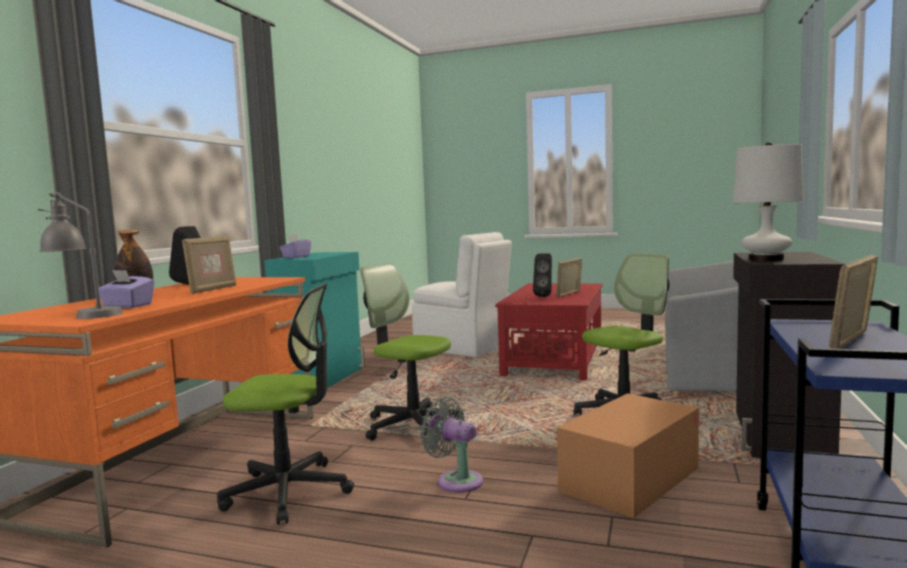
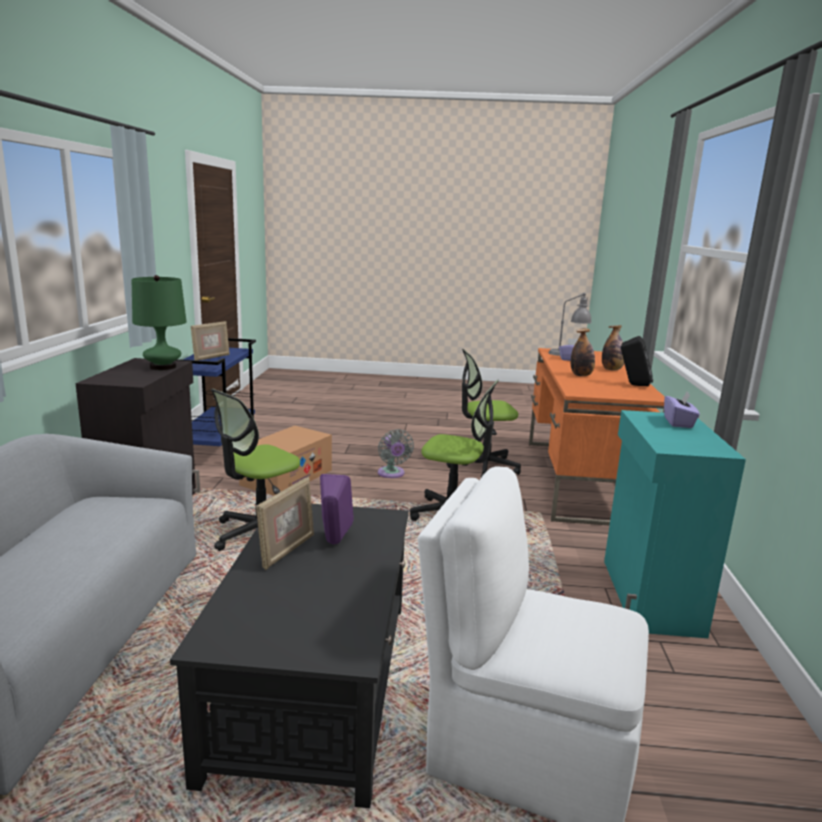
camera: 165 degrees right, 10 degrees up
(212, 289) = (581, 375): picture frame -> bottle
(456, 480) = (392, 474): grey fan -> grey fan turned 45 degrees clockwise
(544, 296) = (334, 543): black speaker -> purple speaker
(554, 359) = (316, 681): red coffee table -> black coffee table
(765, 259) = (163, 367): white table lamp -> green table lamp

